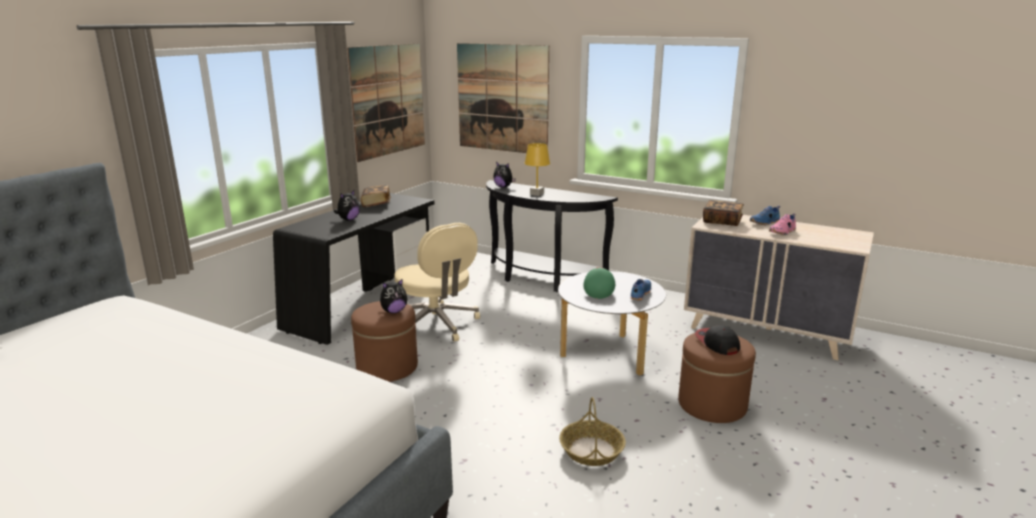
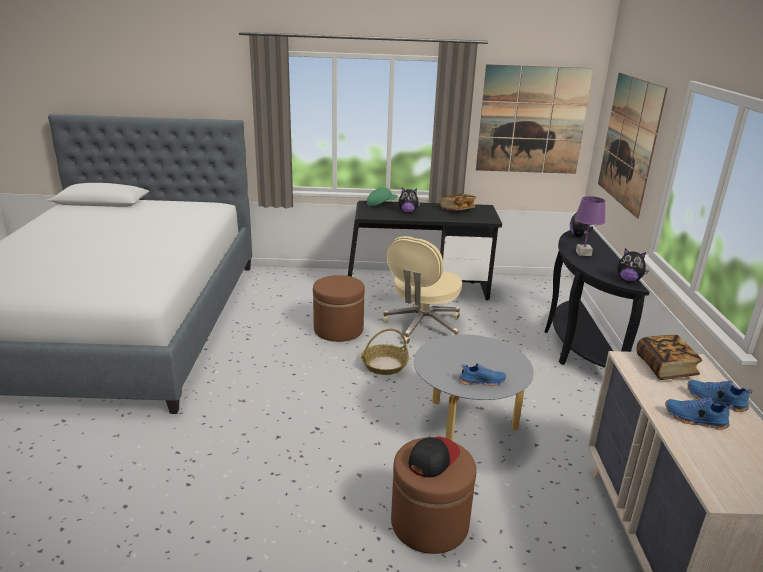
camera: 60 degrees right, 5 degrees up
(394, 311) = (341, 287): plush toy -> plush toy (629, 280)
(537, 194) = (583, 253): yellow table lamp -> purple table lamp
(591, 450) = (293, 459): basket -> basket (384, 365)
(598, 291) = (462, 357): green cap -> green cap (381, 204)
(783, 232) = (695, 420): pink shoe -> blue shoe

